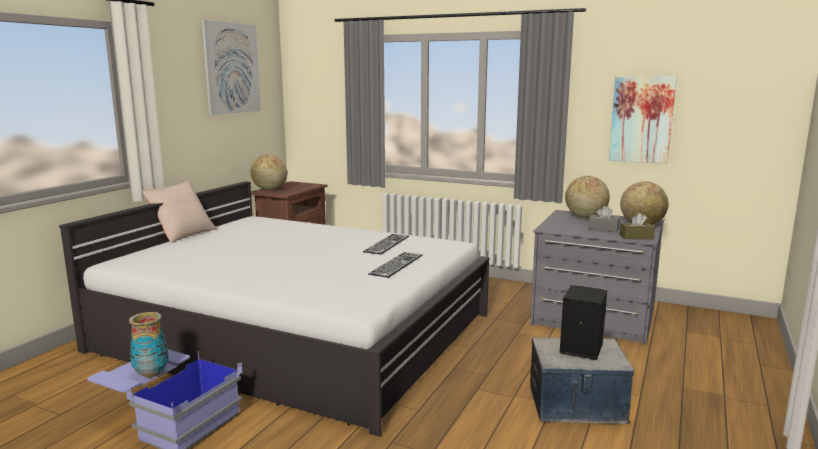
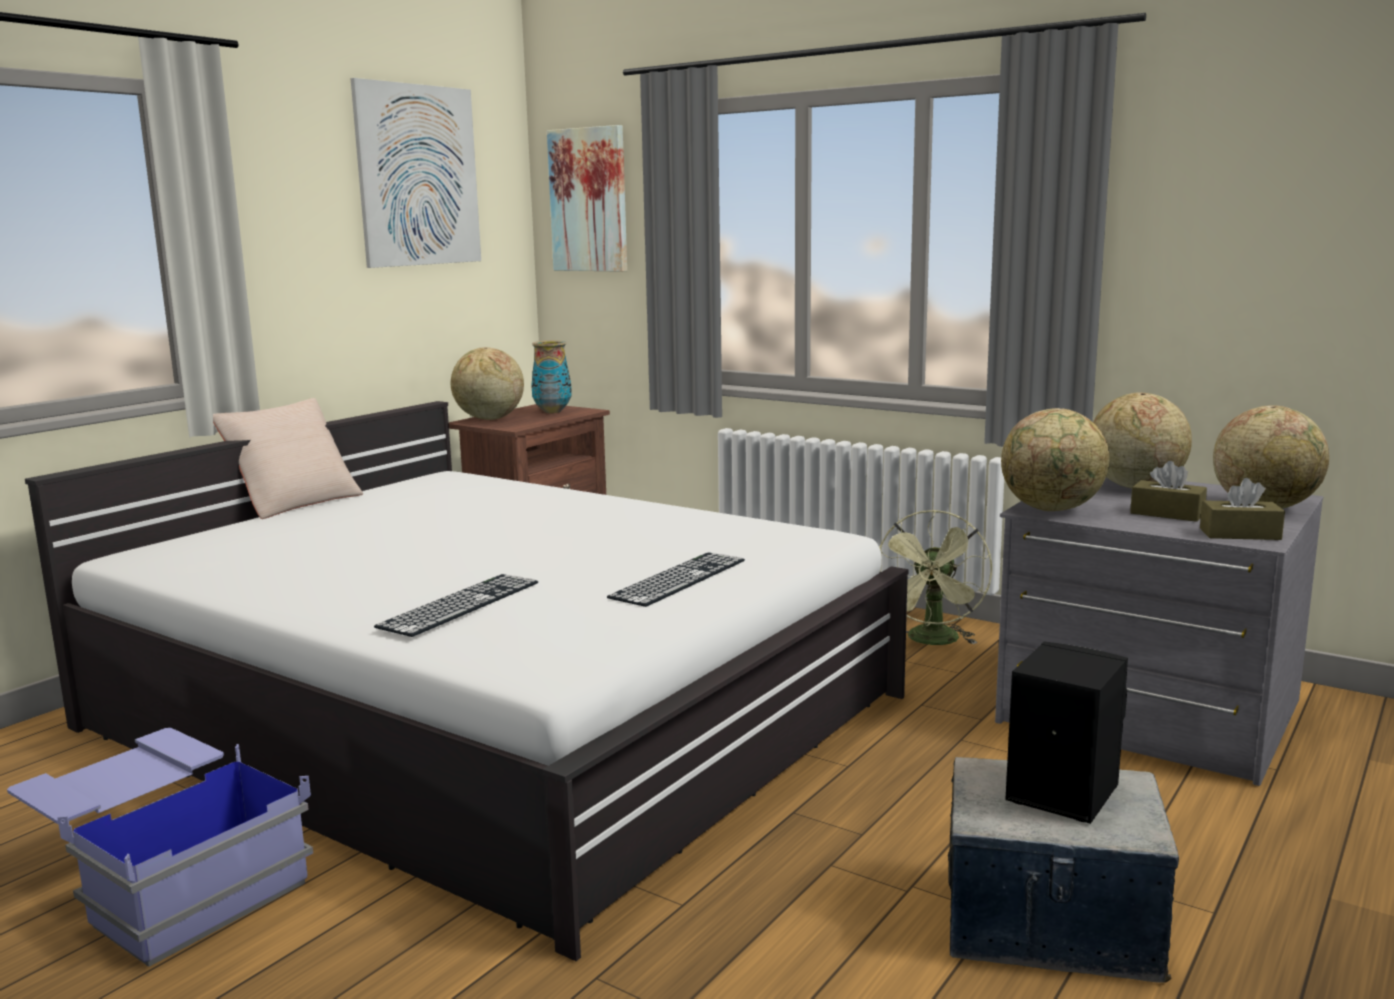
camera: 10 degrees right, 0 degrees up
(151, 374) = (134, 787): vase -> vase (552, 411)
(387, 244) = (682, 534): keyboard -> keyboard (460, 604)
(492, 290) = (933, 642): none -> green fan
(554, 228) = (1052, 510): none -> globe
(603, 229) = (1167, 513): grey tissue box -> brown tissue box
(641, 119) = (1277, 263): picture -> picture (589, 200)

